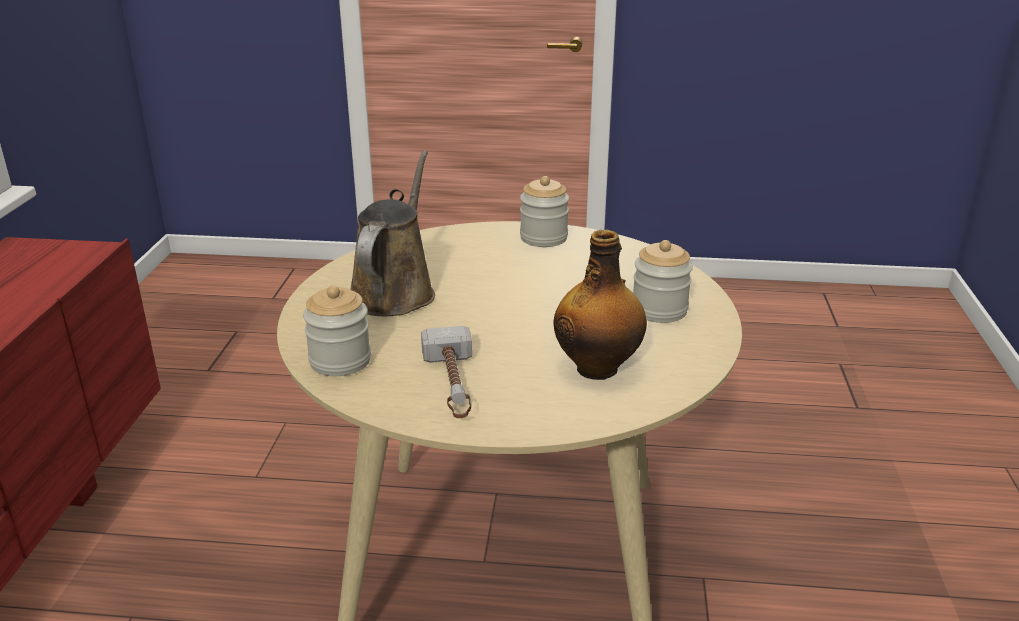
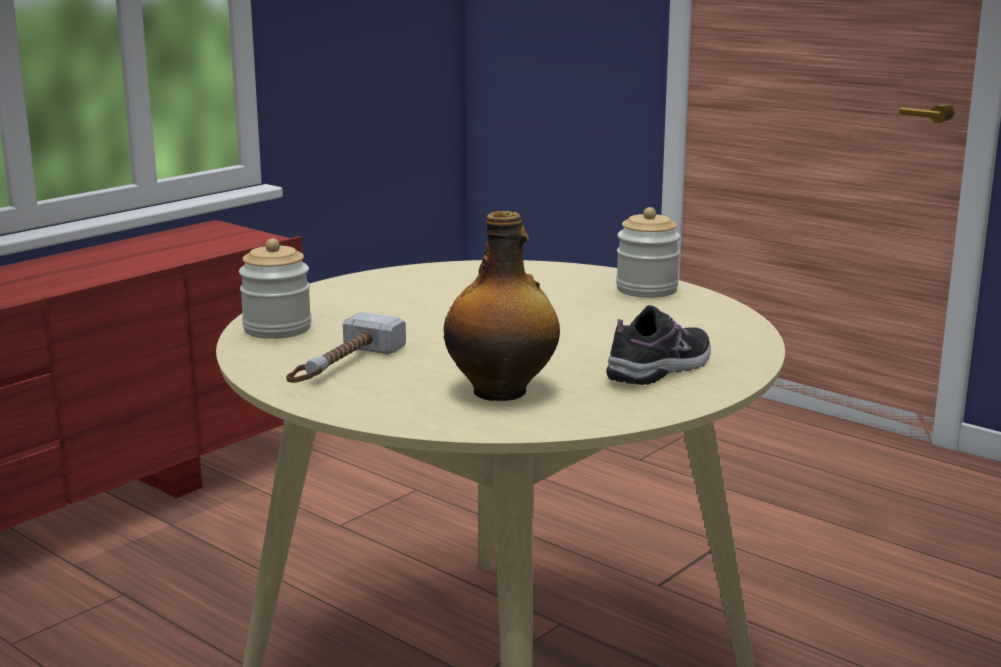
camera: 35 degrees right, 10 degrees down
(395, 291) = (415, 296): brown watering can -> none
(659, 310) = (661, 368): jar -> shoe

